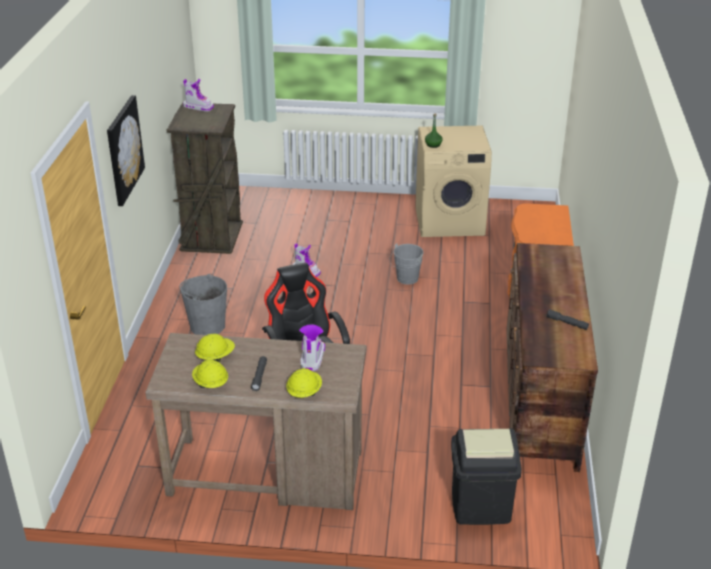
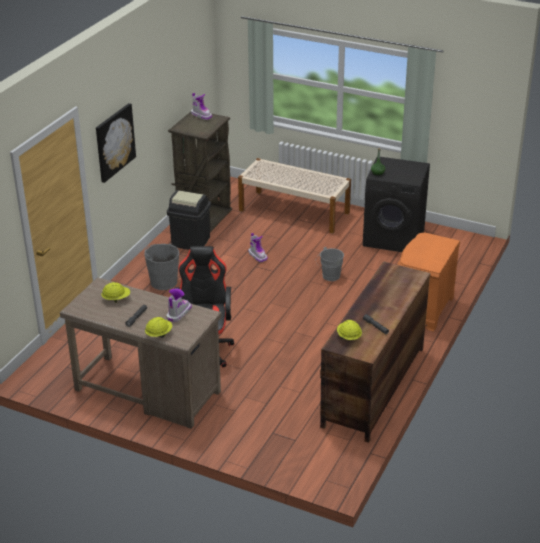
camera: 20 degrees right, 0 degrees up
(210, 383) = (103, 315): yellow hard hat -> yellow hard hat (348, 337)
(318, 212) = (294, 211): none -> beige bench
(450, 221) = (393, 238): beige washing machine -> black washing machine
(480, 506) = (281, 448): black trash can -> black trash can (190, 242)

